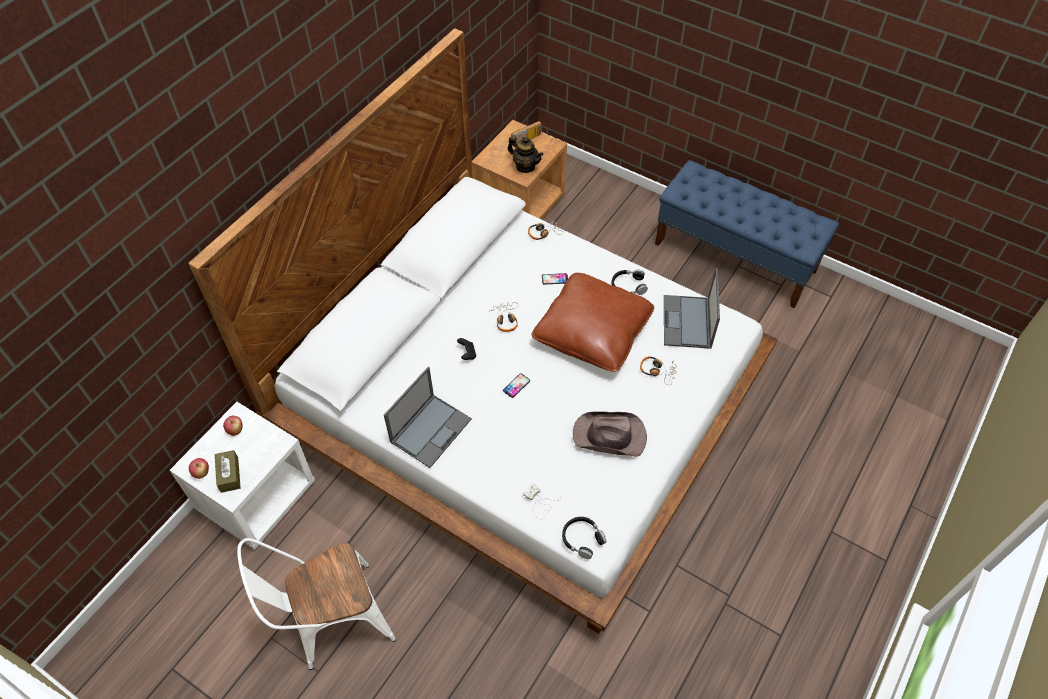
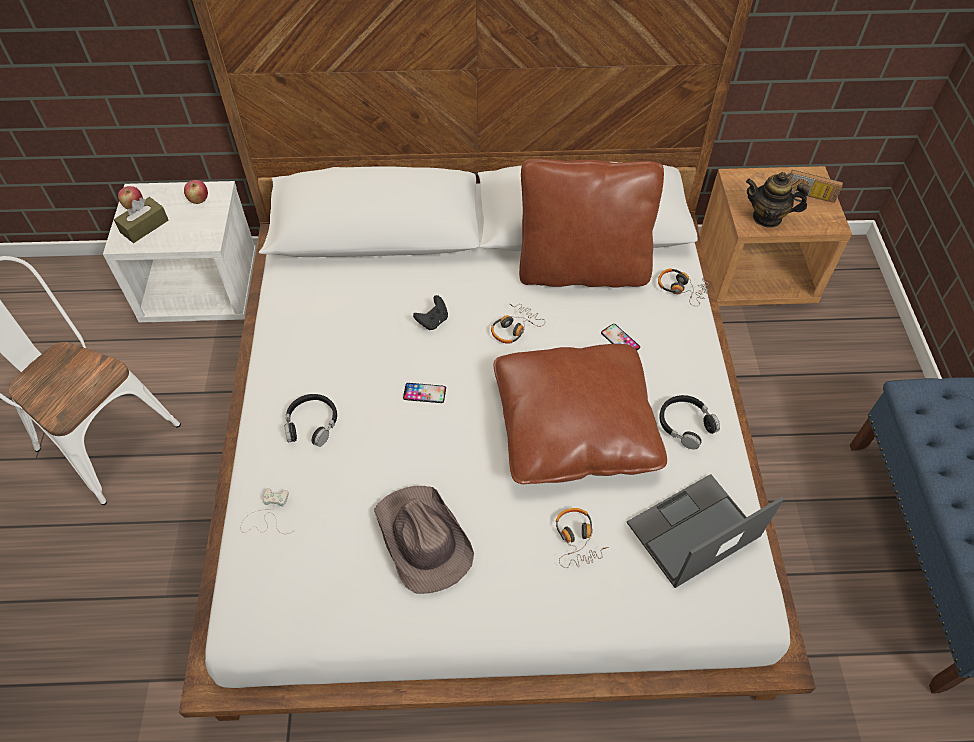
camera: 55 degrees right, 0 degrees up
(431, 429) = (302, 348): laptop -> none
(491, 265) = (582, 269): none -> brown pillow
(525, 166) = (767, 217): teapot -> teapot turned 105 degrees clockwise
(582, 539) = (242, 596): black headphones -> black headphones (312, 424)

